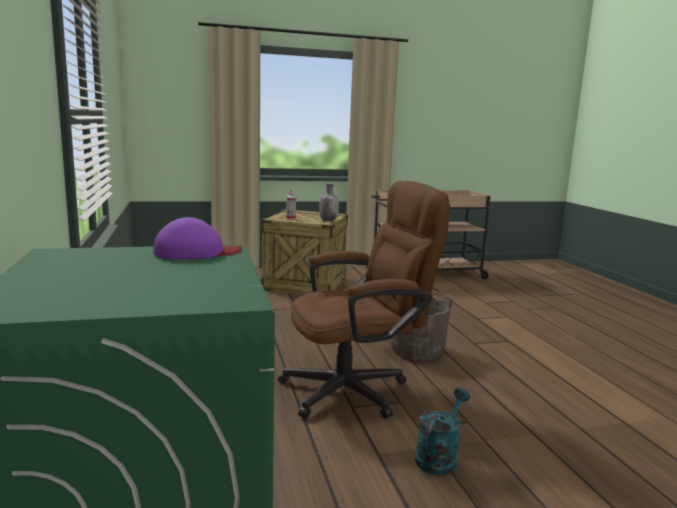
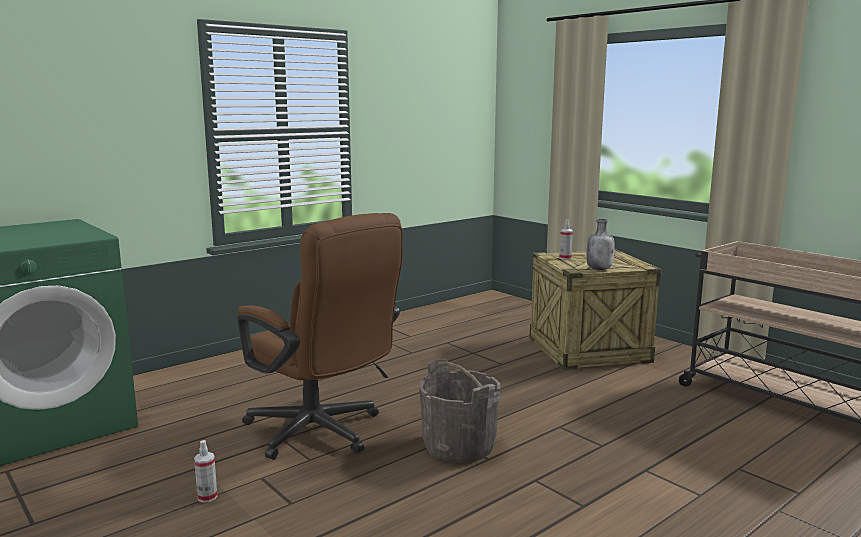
camera: 65 degrees right, 0 degrees up
(196, 252) = (82, 234): purple cap -> none
(439, 456) = (207, 497): turquoise watering can -> spray bottle

